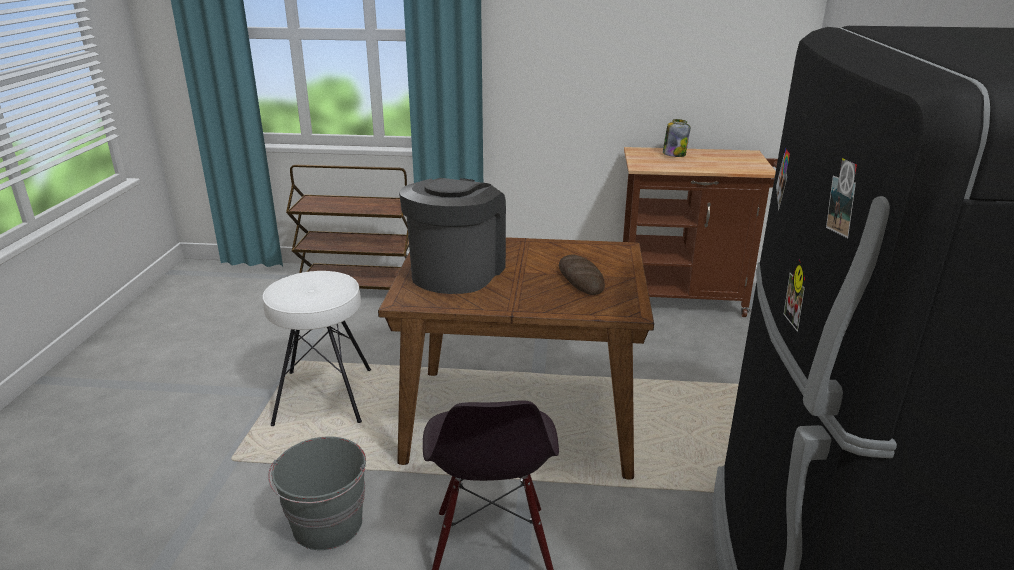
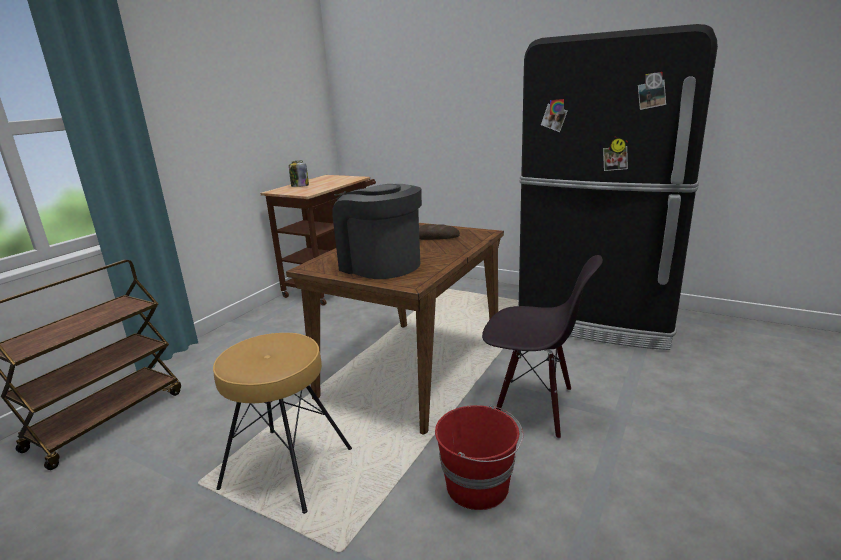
camera: 65 degrees left, 5 degrees down
(324, 396) = (287, 467): white stool -> brown stool
(327, 525) = (479, 486): grey bucket -> red bucket

